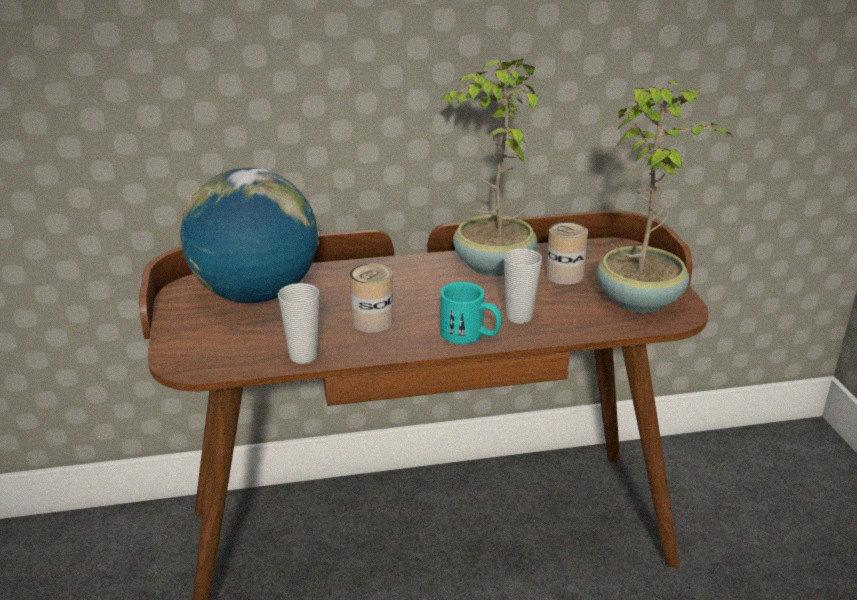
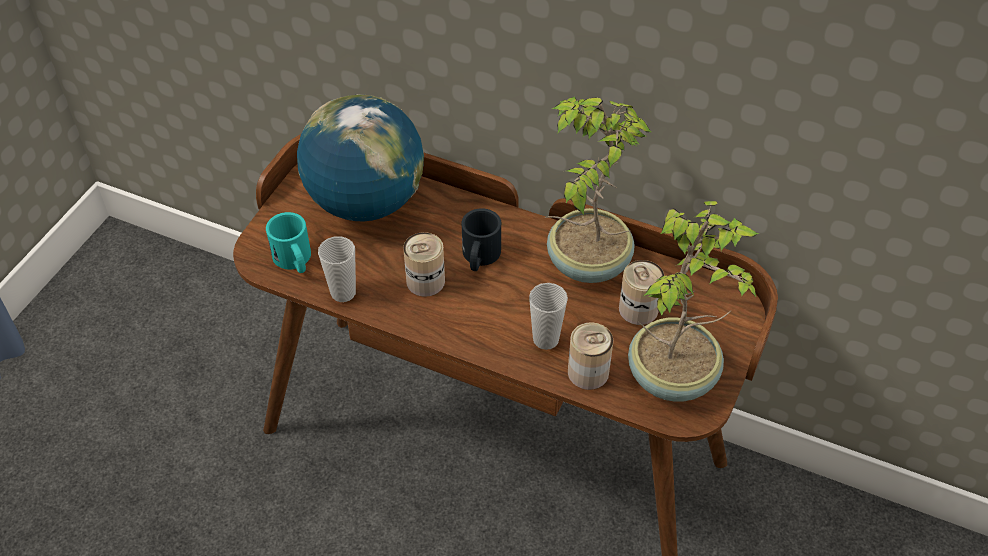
camera: 35 degrees right, 20 degrees up
(402, 292) = (479, 258): none -> black mug
(470, 335) = (486, 338): turquoise mug -> turquoise mug (294, 261)
(577, 322) = (588, 372): none -> can

